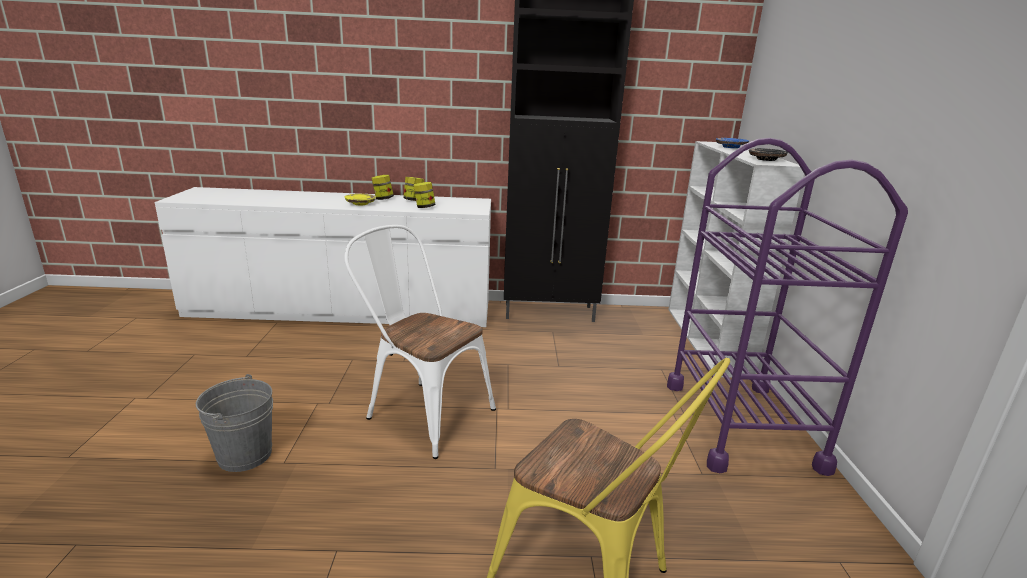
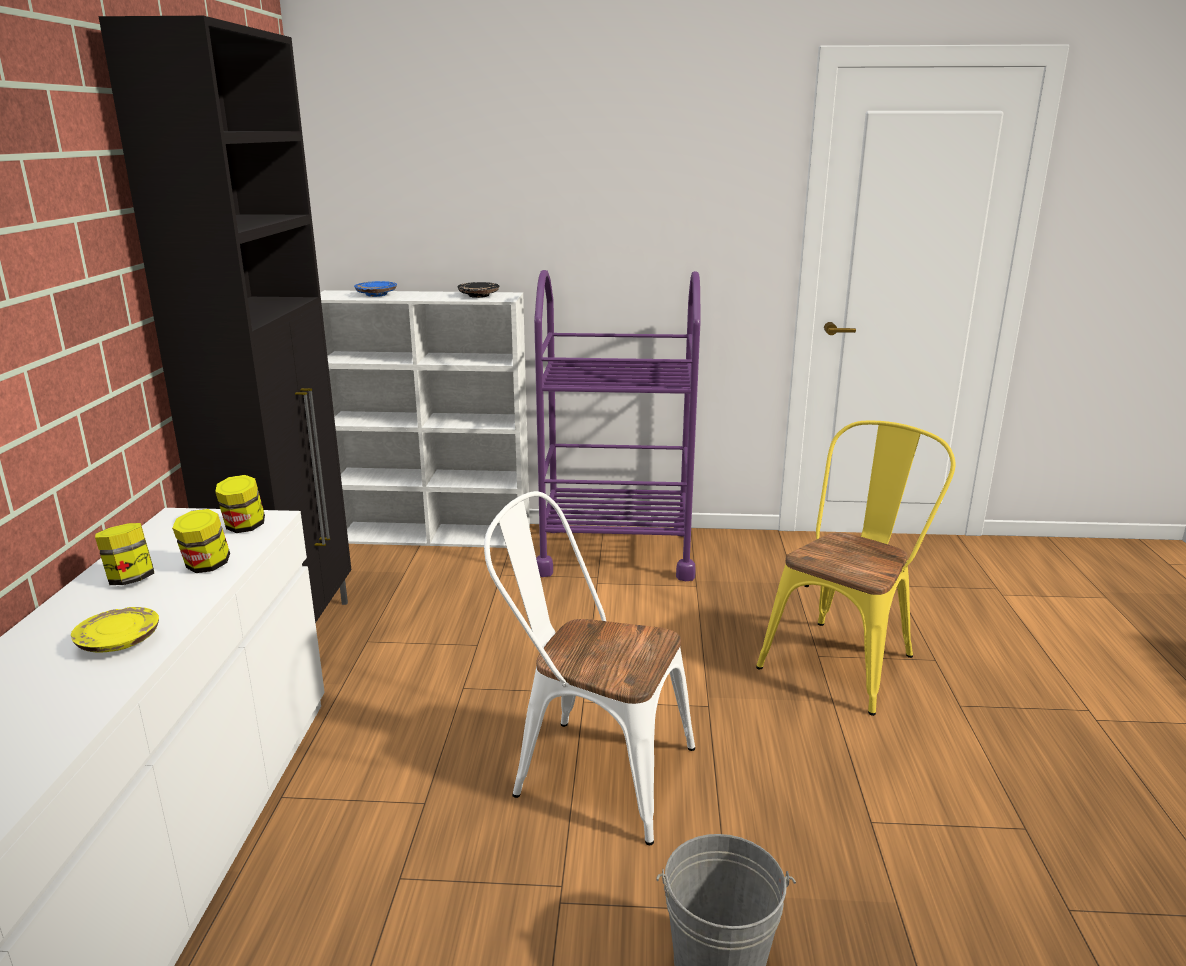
camera: 85 degrees left, 0 degrees up
(383, 199) = (82, 617): jar -> jar (244, 527)
(422, 411) = (590, 770): white chair -> white chair turned 75 degrees clockwise

